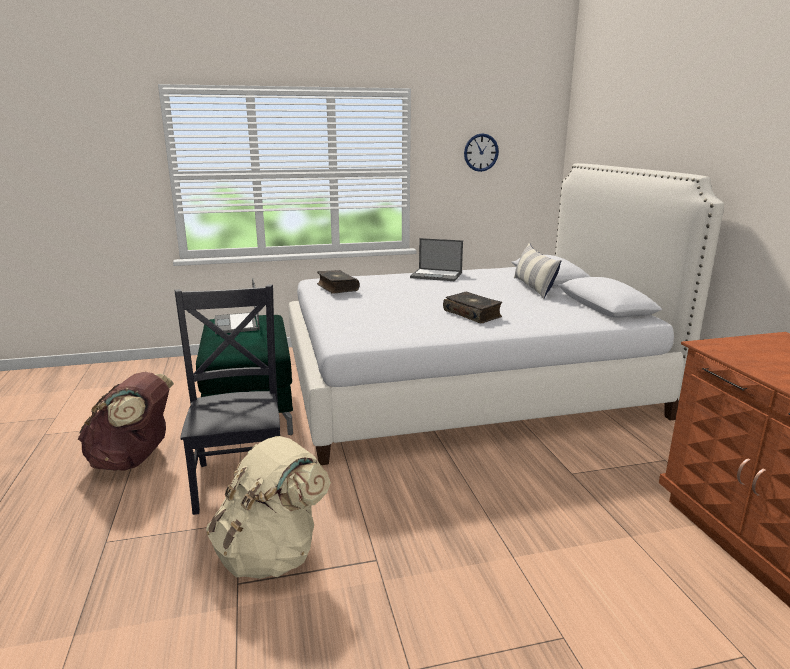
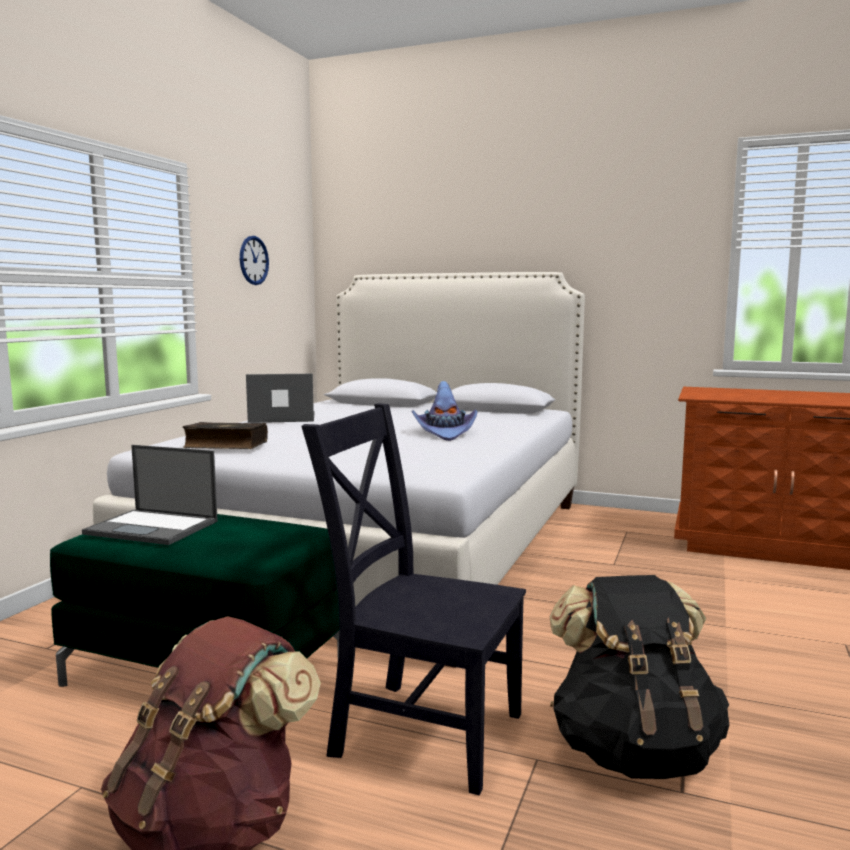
camera: 55 degrees left, 10 degrees down
(271, 554) = (634, 751): beige backpack -> black backpack
(437, 275) = (281, 418): laptop -> laptop turned 150 degrees counterclockwise
(472, 314) = (445, 433): book -> purple hat
(533, 287) = (404, 410): pillow -> none

